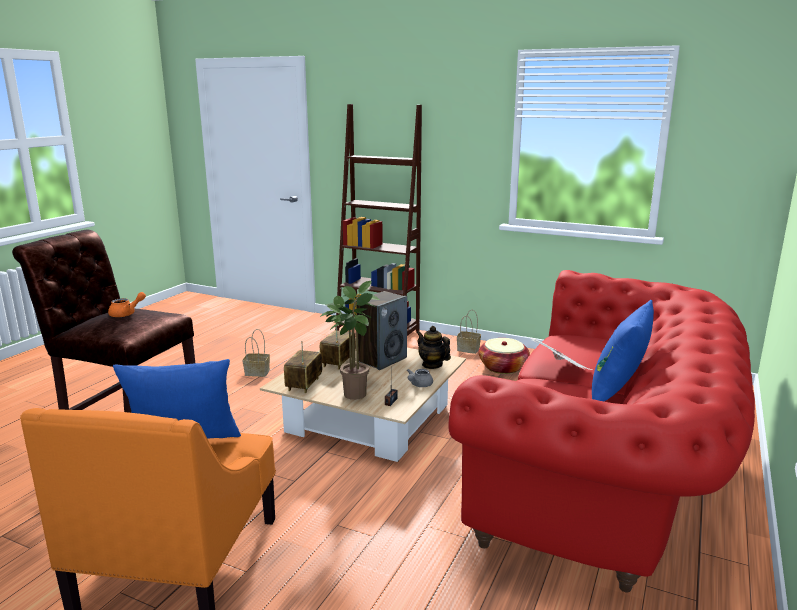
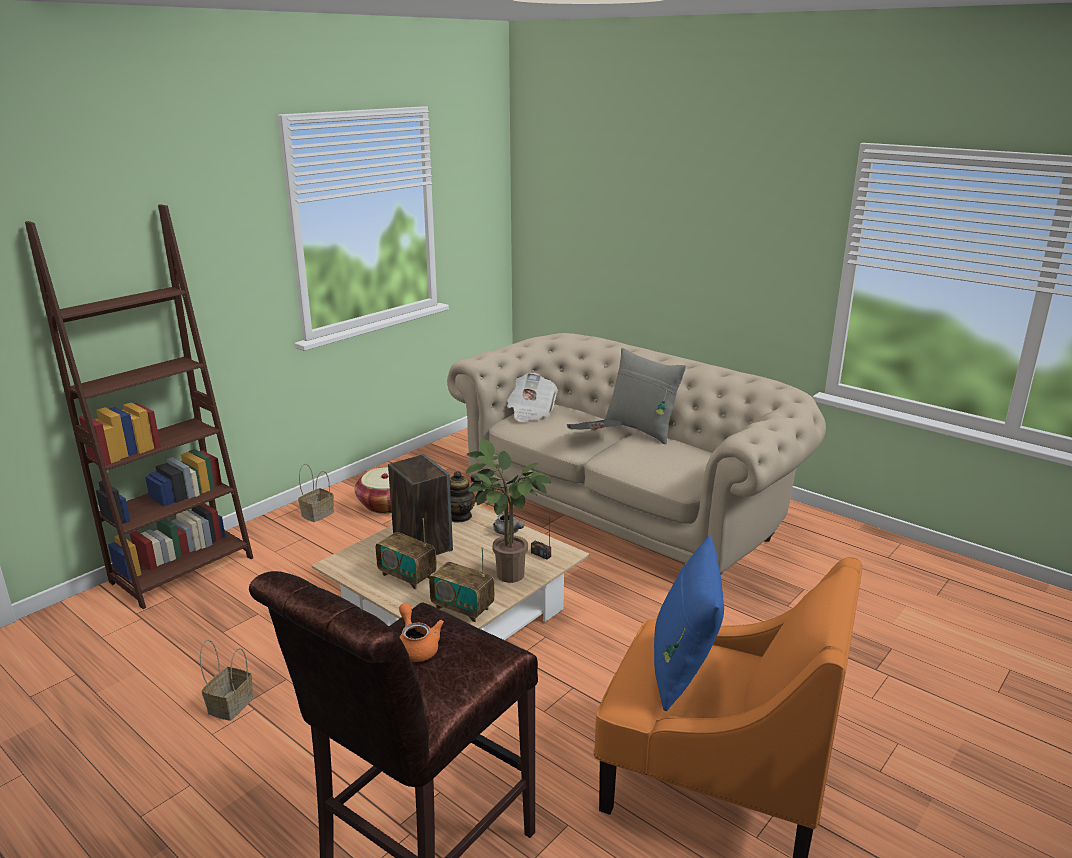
camera: 75 degrees left, 5 degrees up
(593, 339) = (530, 411): none -> newspaper
(606, 479) = (631, 509): red sofa -> beige sofa
(618, 392) = (641, 430): blue pillow -> grey pillow

